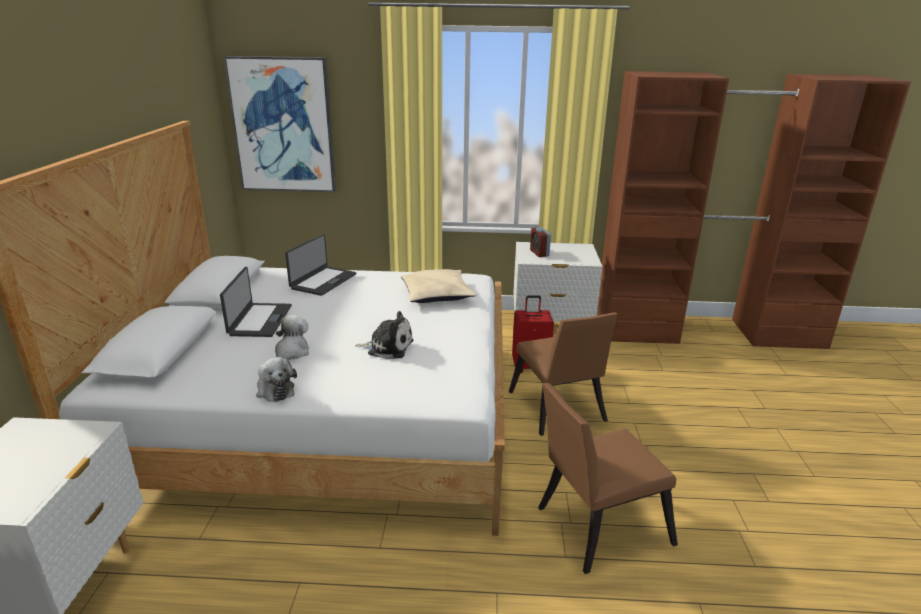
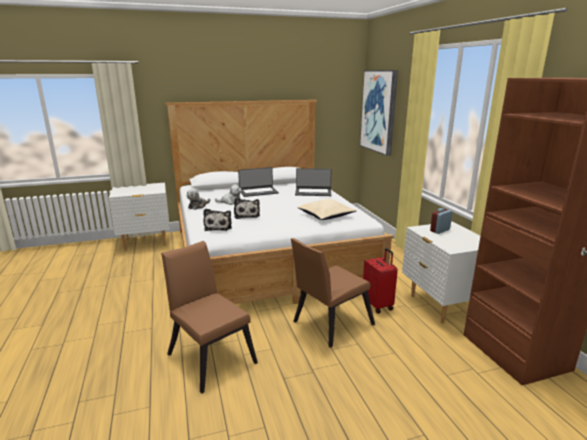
camera: 70 degrees right, 5 degrees down
(423, 380) = (218, 227): none -> plush toy

